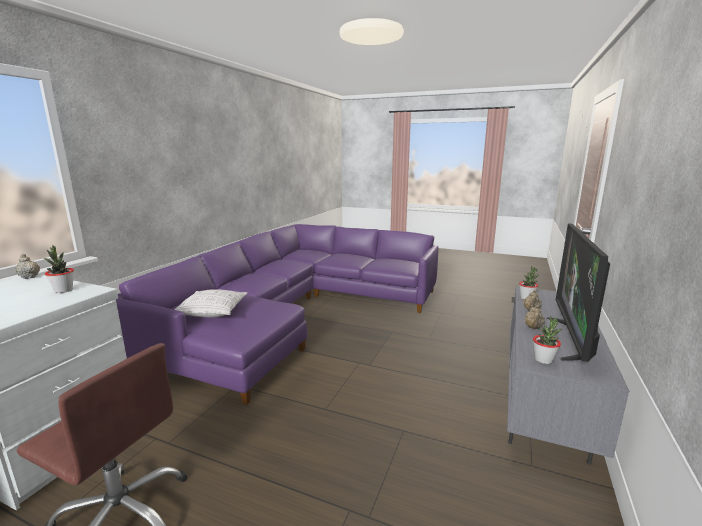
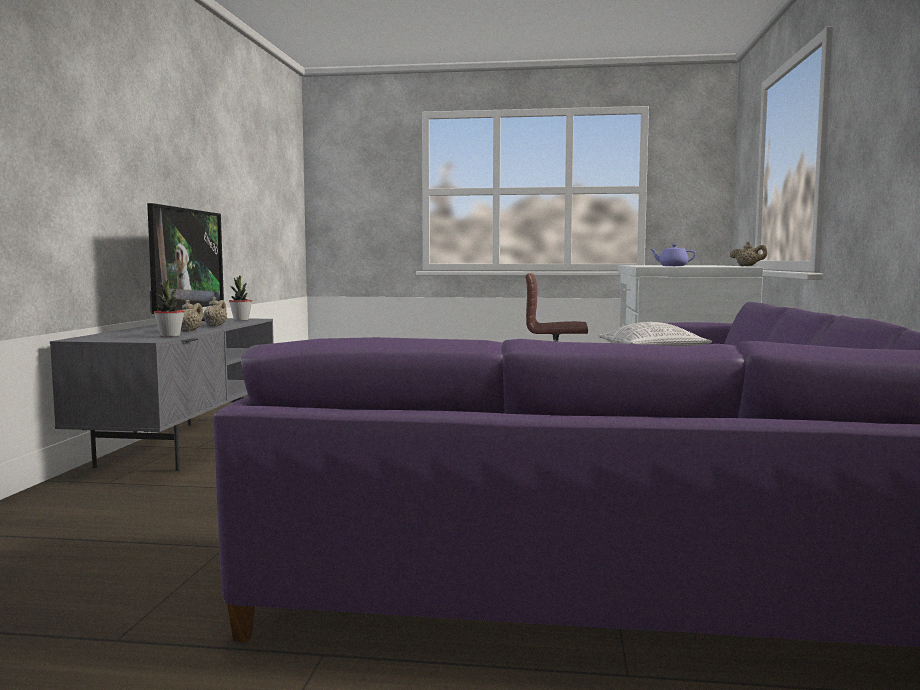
camera: 165 degrees right, 10 degrees down
(63, 290) = (672, 266): potted plant -> purple teapot

